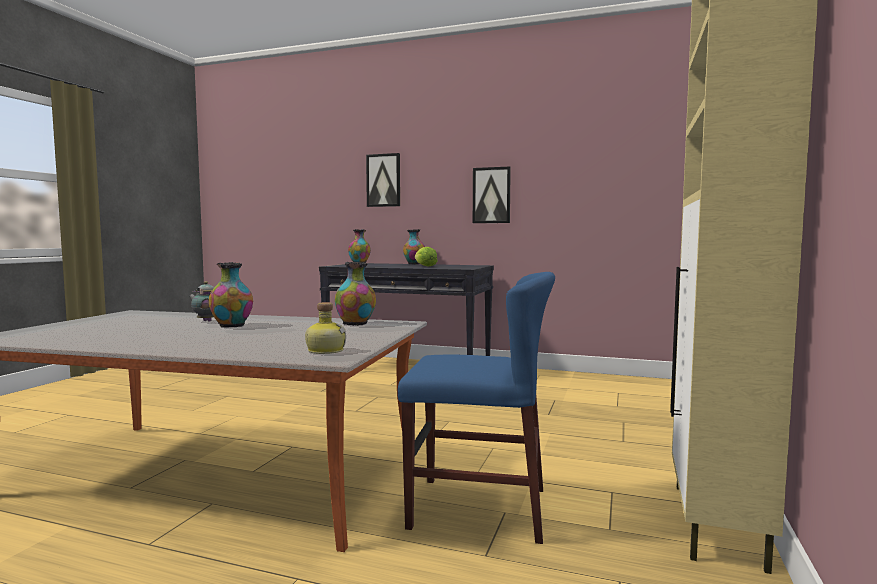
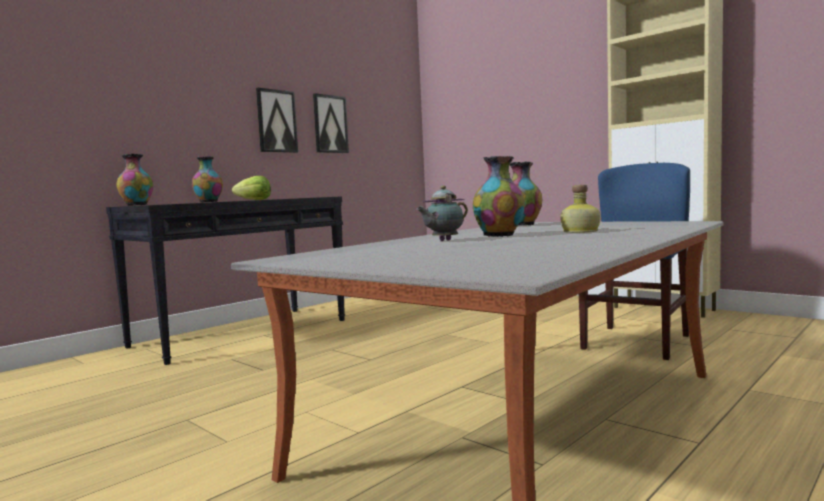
camera: 65 degrees left, 0 degrees up
(325, 351) = (663, 223): bottle -> bottle (579, 232)
(383, 180) = (138, 86): picture -> picture (330, 124)

